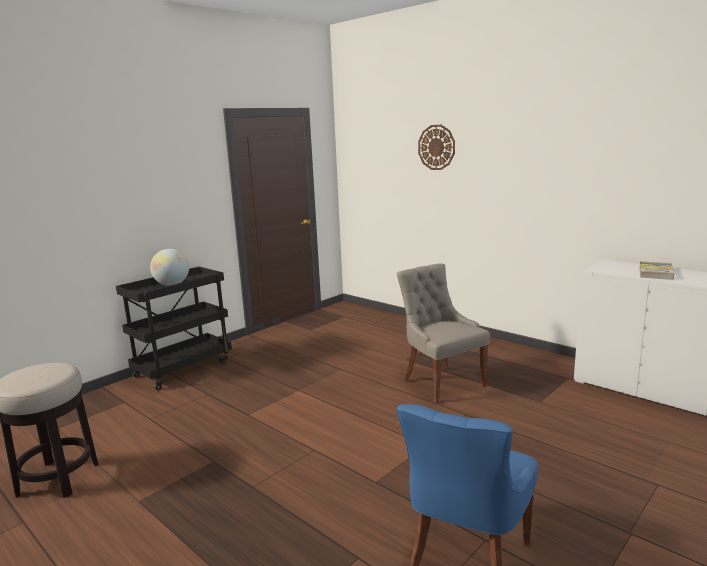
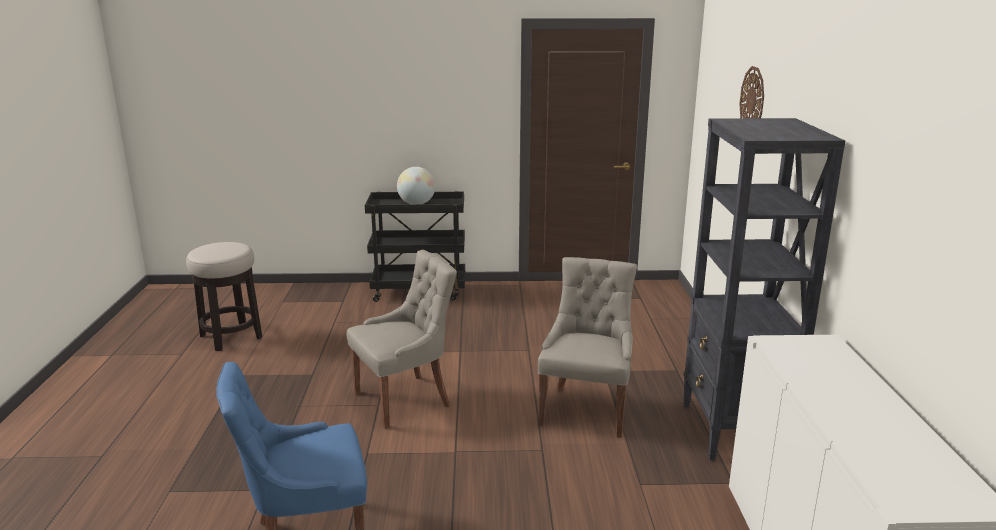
camera: 45 degrees right, 5 degrees up
(326, 436) = (405, 399): none -> grey chair
(520, 356) = (733, 431): none -> black bookcase
(655, 273) = (832, 379): book -> none

